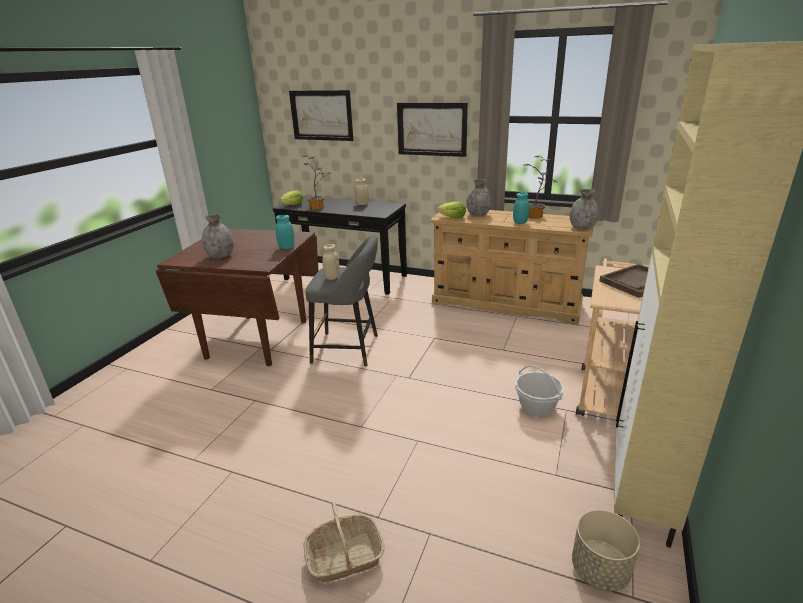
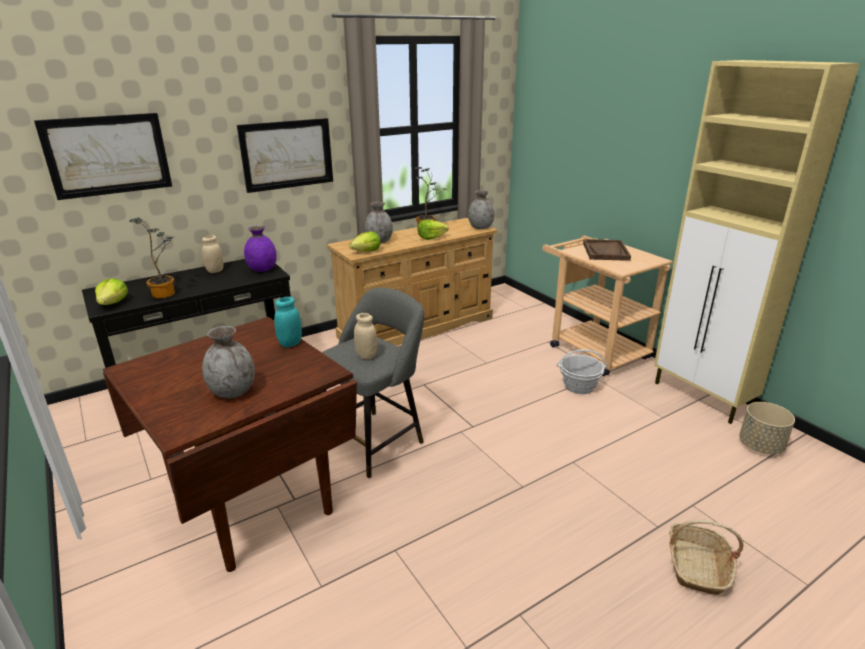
camera: 55 degrees left, 0 degrees up
(382, 210) = (262, 269): none -> purple vase
(520, 222) = (431, 237): turquoise jar -> lettuce

